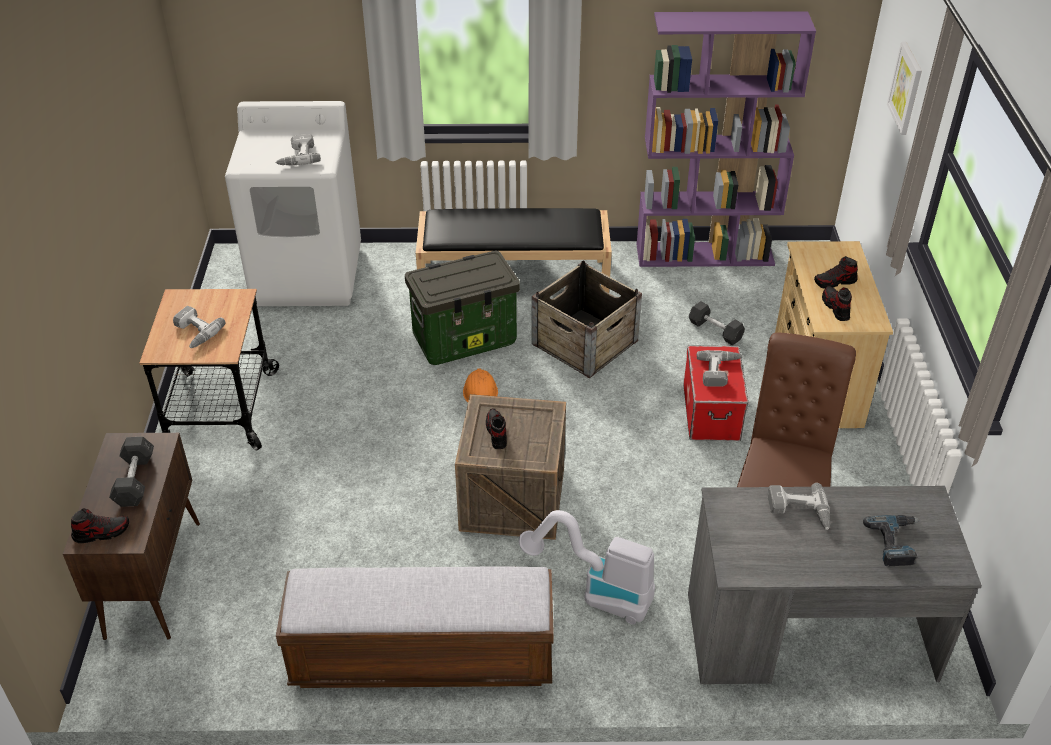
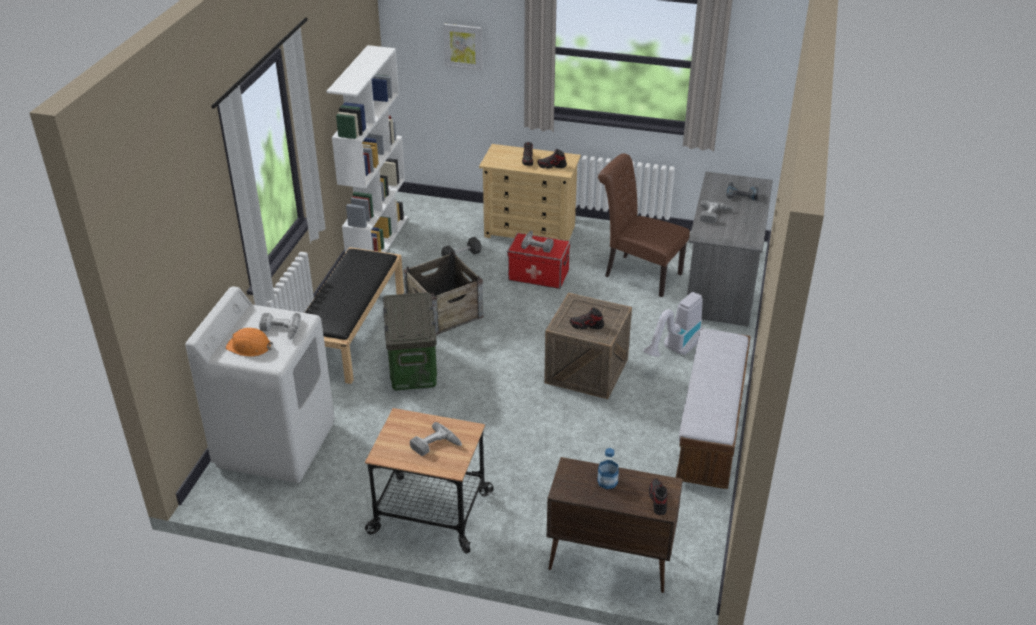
camera: 75 degrees left, 5 degrees down
(135, 480) = (607, 481): grey dumbbell -> bottle
(480, 391) = (473, 368): orange hard hat -> orange hard hat (249, 346)
(705, 254) = (377, 241): purple bookcase -> white bookcase

